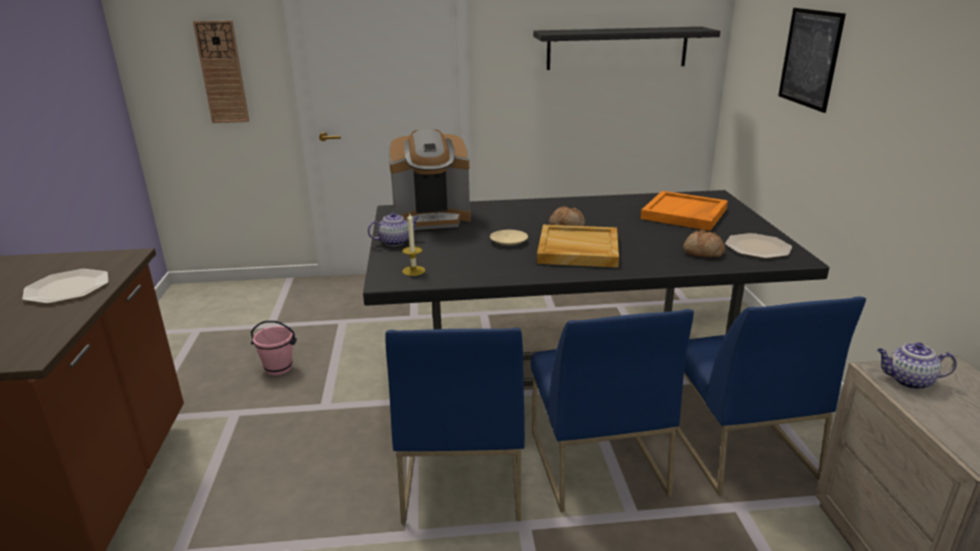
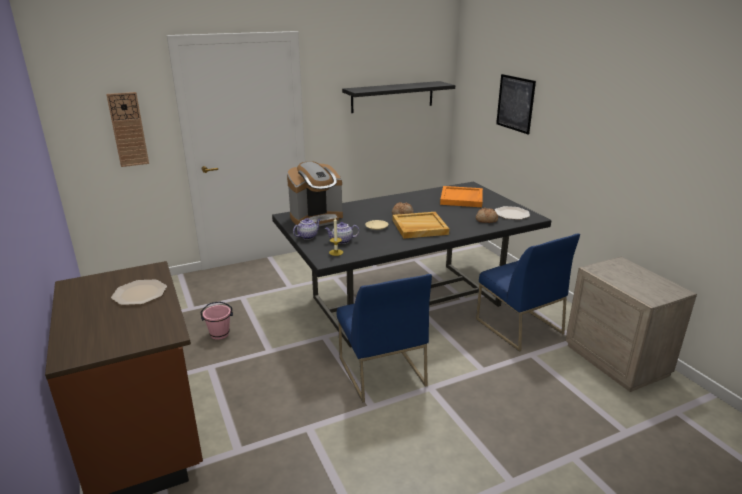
camera: 20 degrees left, 0 degrees up
(595, 461) = (449, 348): blue chair -> none
(908, 381) = (607, 271): teapot -> teapot (341, 241)

